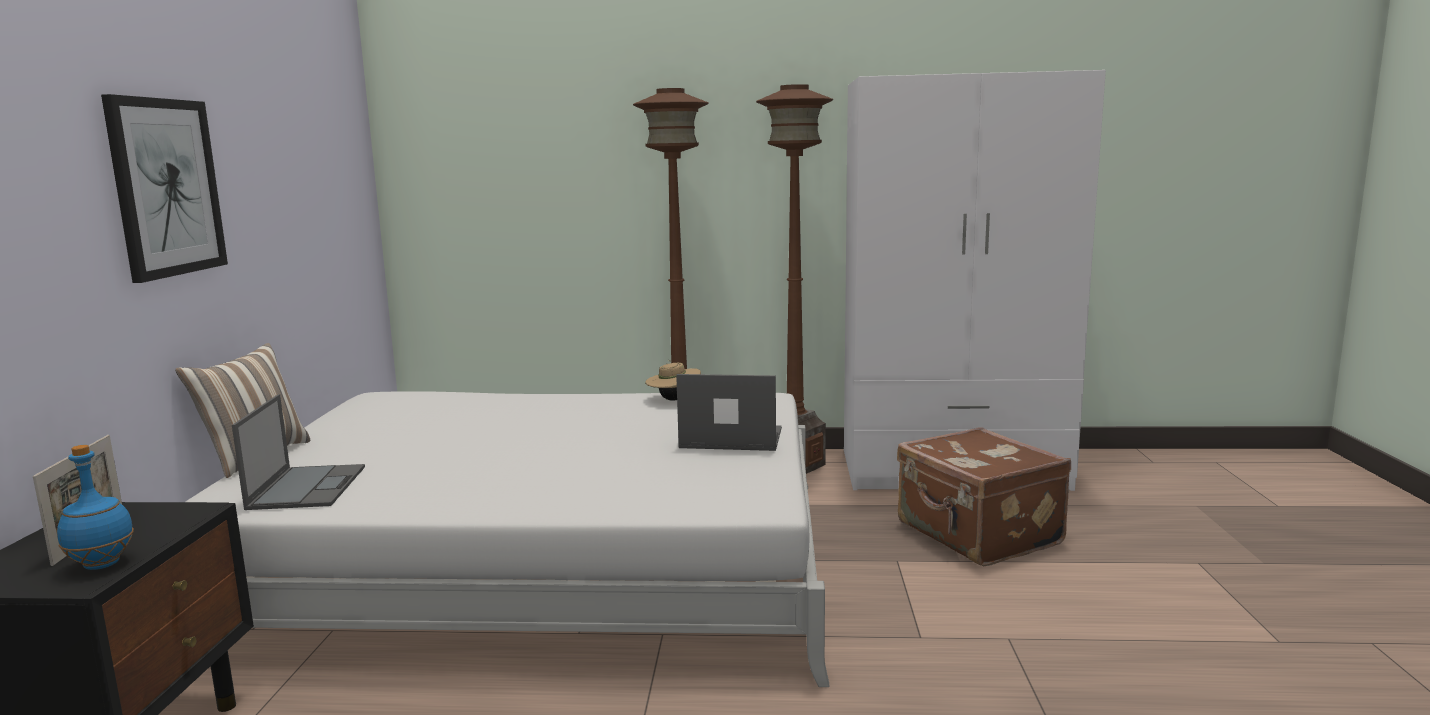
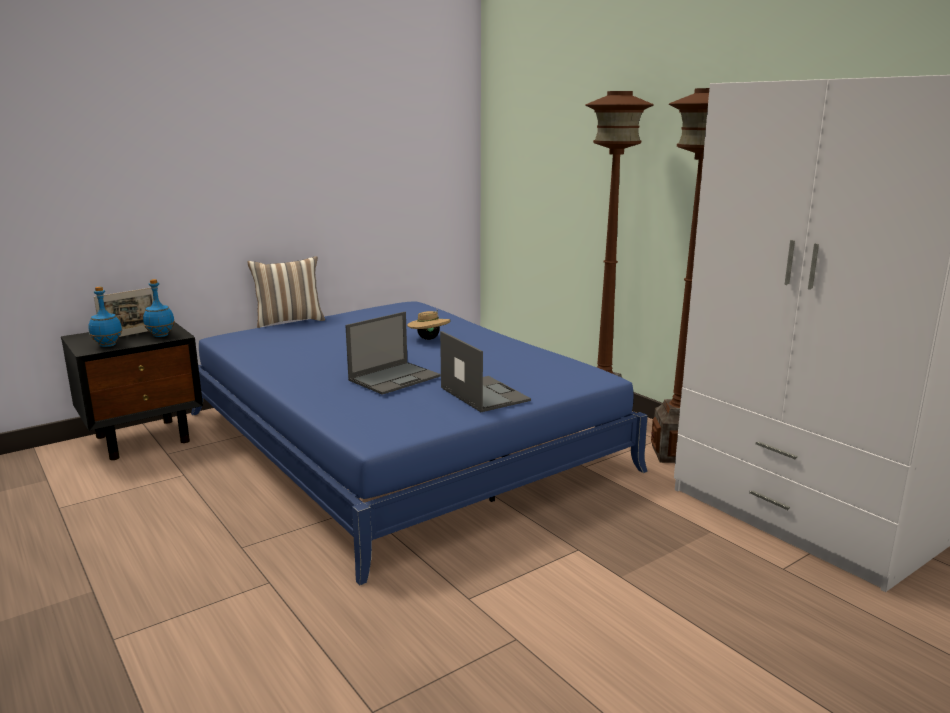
camera: 50 degrees right, 5 degrees up
(163, 521) = (160, 336): none -> blue bottle
(166, 187) = (253, 158): picture -> none
(307, 487) = (264, 342): laptop -> laptop (395, 378)
(541, 562) = (399, 440): white bed -> blue bed
(673, 399) = (536, 357): beige hat -> beige hat (429, 339)
(977, 535) = (684, 569): brown suitcase -> none

